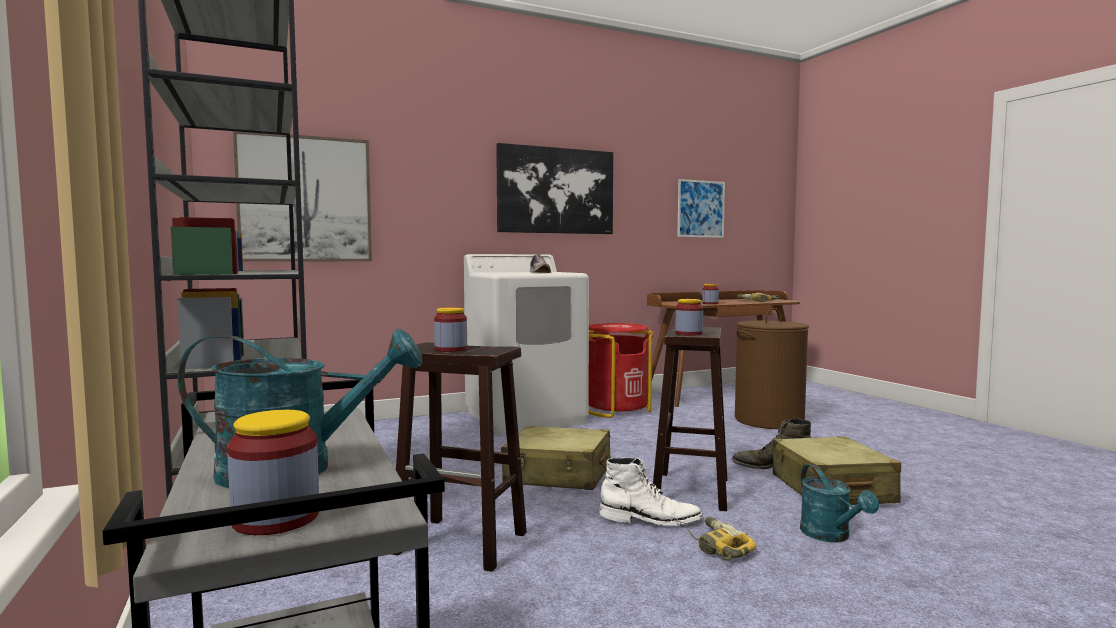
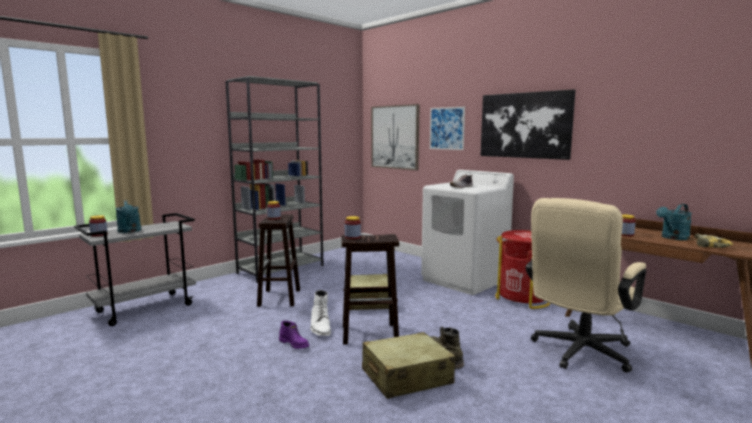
camera: 70 degrees right, 5 degrees up
(701, 209) = (684, 135): picture -> picture (447, 128)
(717, 547) = (294, 344): power drill -> purple boot
(769, 420) = (578, 353): brown laundry basket -> beige office chair
(831, 536) = (321, 374): turquoise watering can -> turquoise watering can (673, 238)

